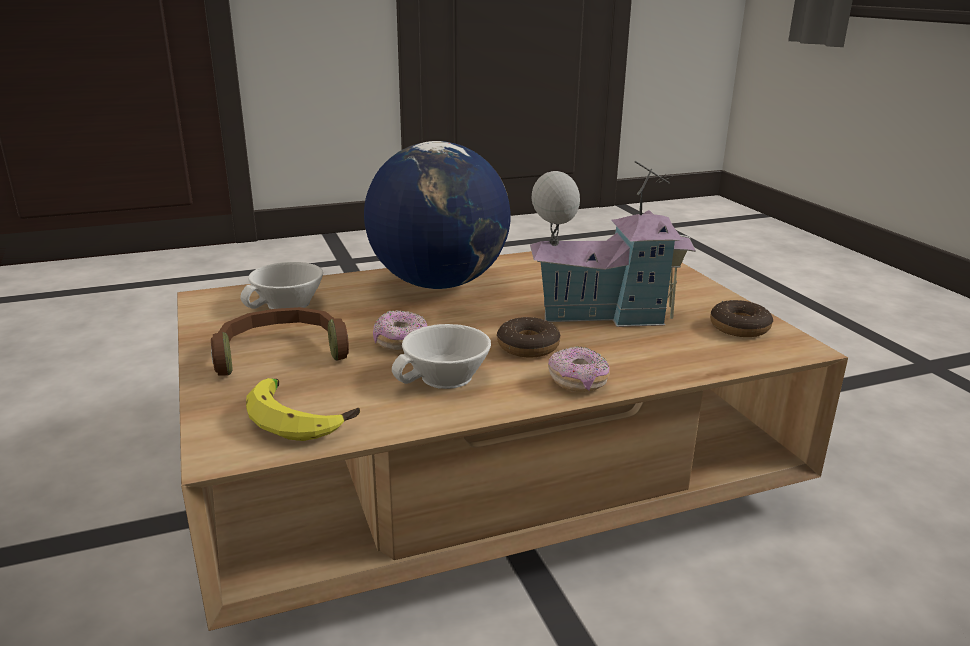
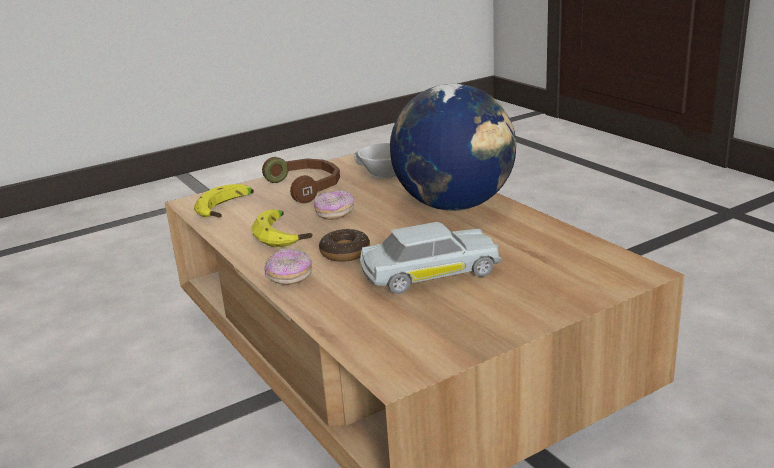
camera: 80 degrees right, 0 degrees up
(446, 378) = (284, 235): white cup -> banana
(604, 313) = (430, 274): toy house -> white toy car
(739, 327) = (431, 340): donut -> none

